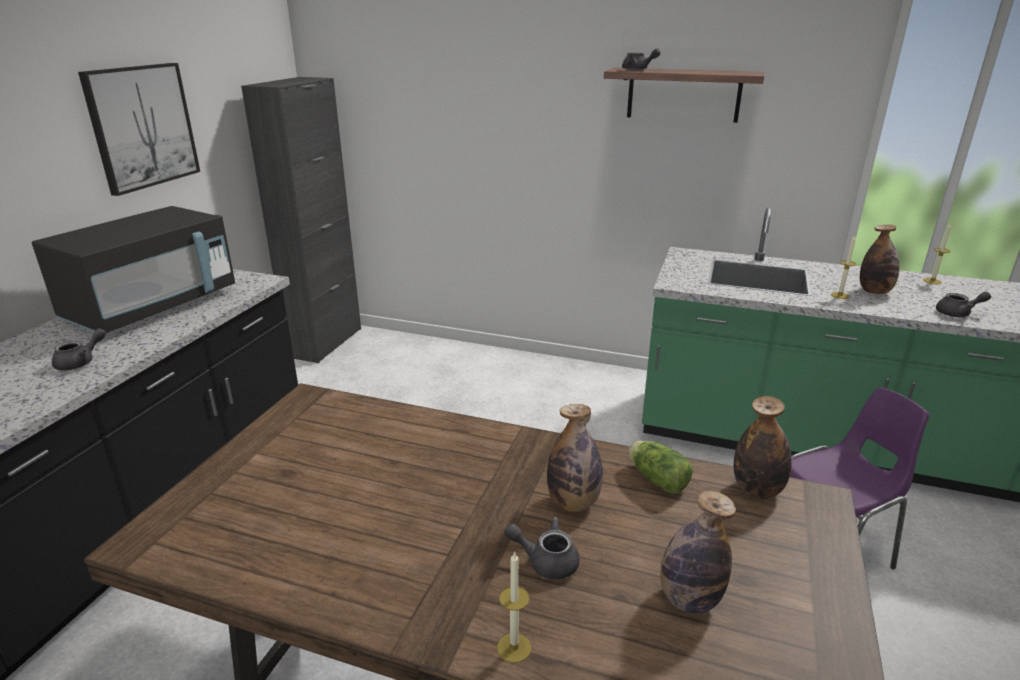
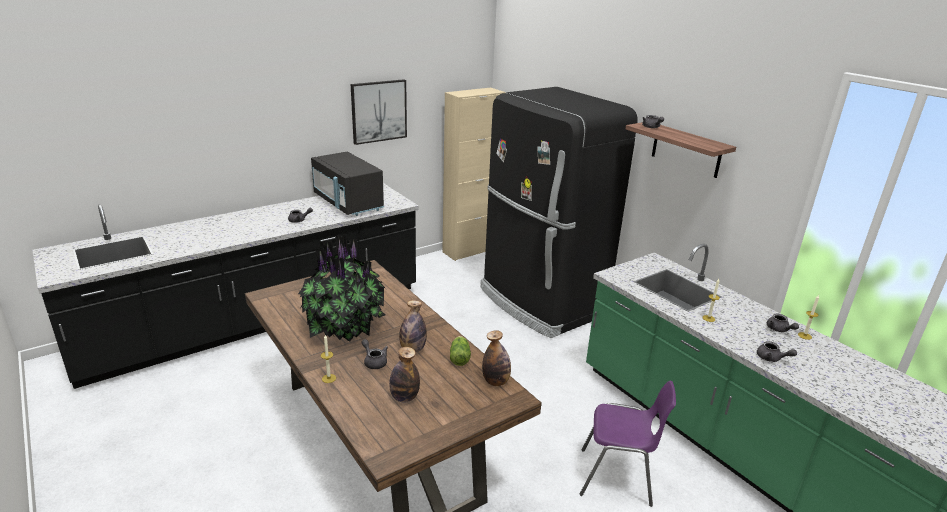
camera: 35 degrees right, 0 degrees up
(153, 306) = (348, 203): black microwave -> black microwave turned 75 degrees clockwise
(325, 342) = (469, 250): black cabinet -> beige cabinet
(404, 524) = (344, 327): none -> potted plant
(491, 375) = (540, 302): none -> black fridge
(874, 292) = (740, 325): bottle -> none
(906, 283) = (779, 330): none -> grey teapot

